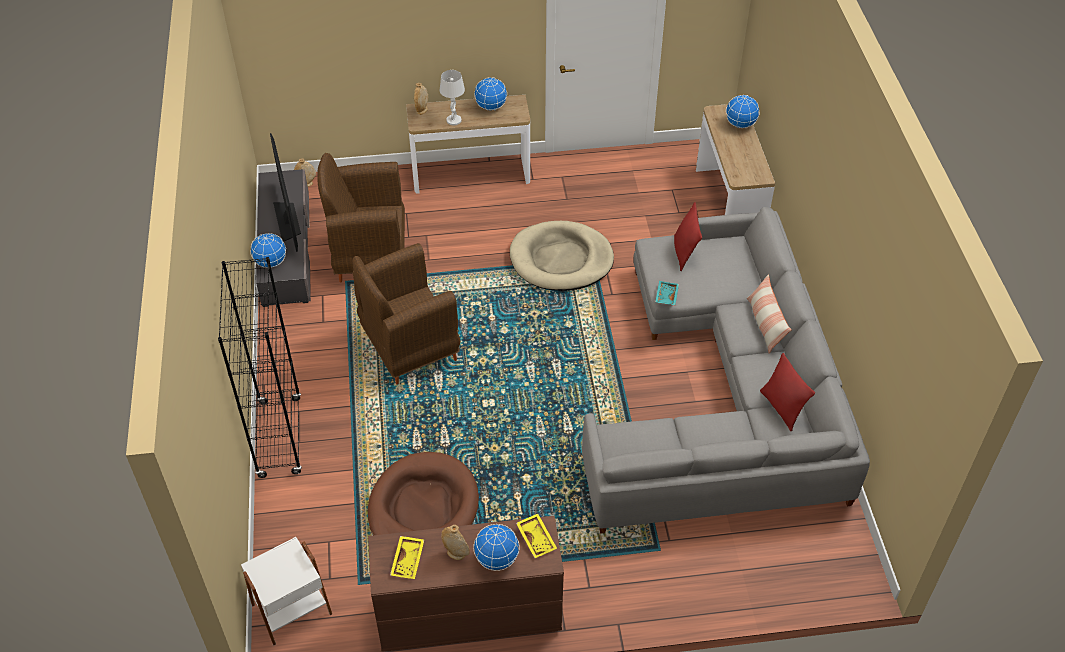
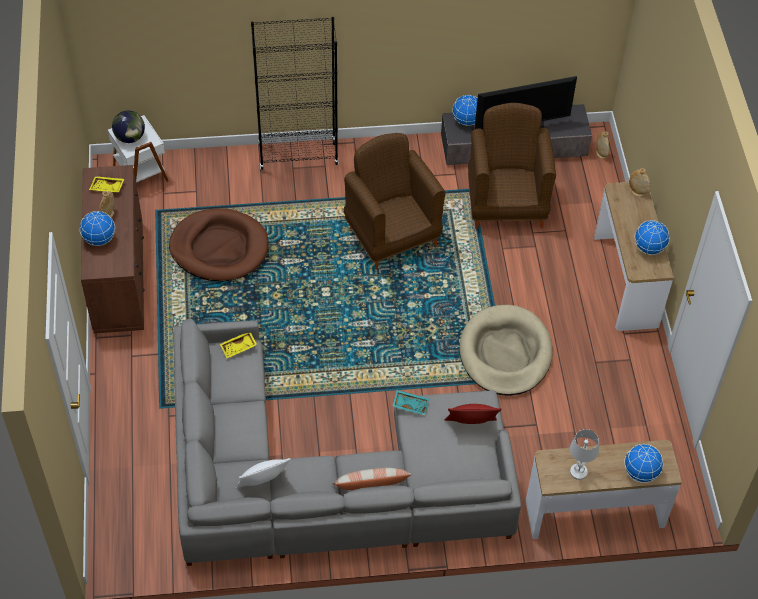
camera: 90 degrees right, 5 degrees up
(282, 576) = (130, 137): none -> globe
(454, 120) = (624, 218): white table lamp -> white table lamp (578, 472)
(537, 538) = (113, 264): yellow tray -> yellow tray (238, 348)
(782, 408) = (263, 484): red pillow -> white pillow

